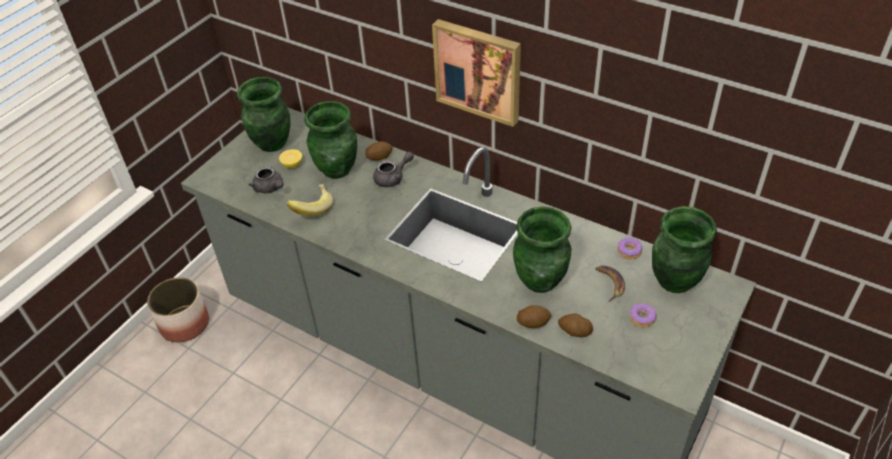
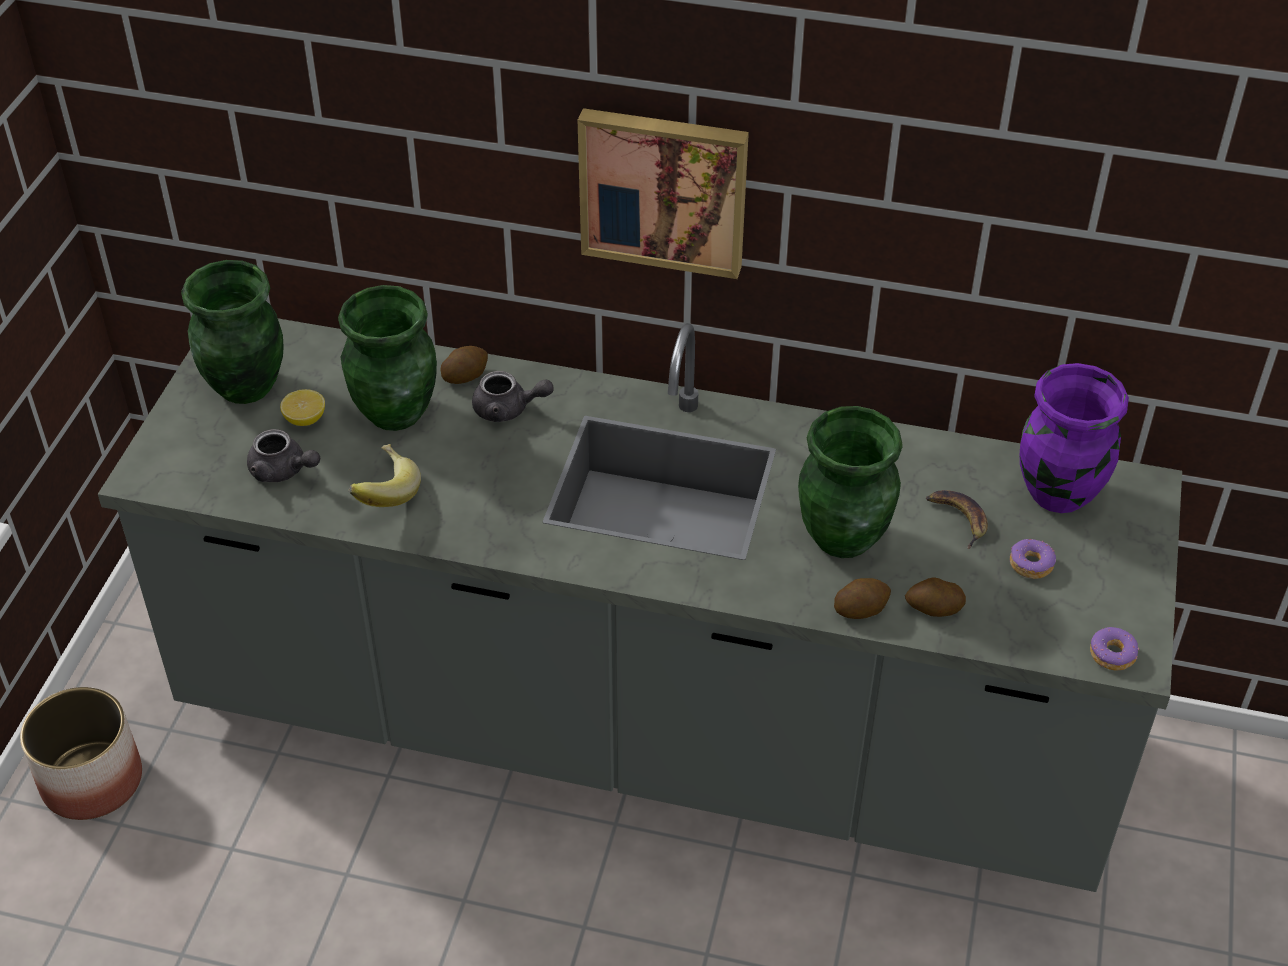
camera: 20 degrees left, 0 degrees up
(393, 178) = (508, 410): grey teapot -> grey teapot turned 60 degrees clockwise
(629, 251) = (968, 460): donut -> donut (1112, 655)
(674, 281) = (1057, 494): green vase -> purple vase

